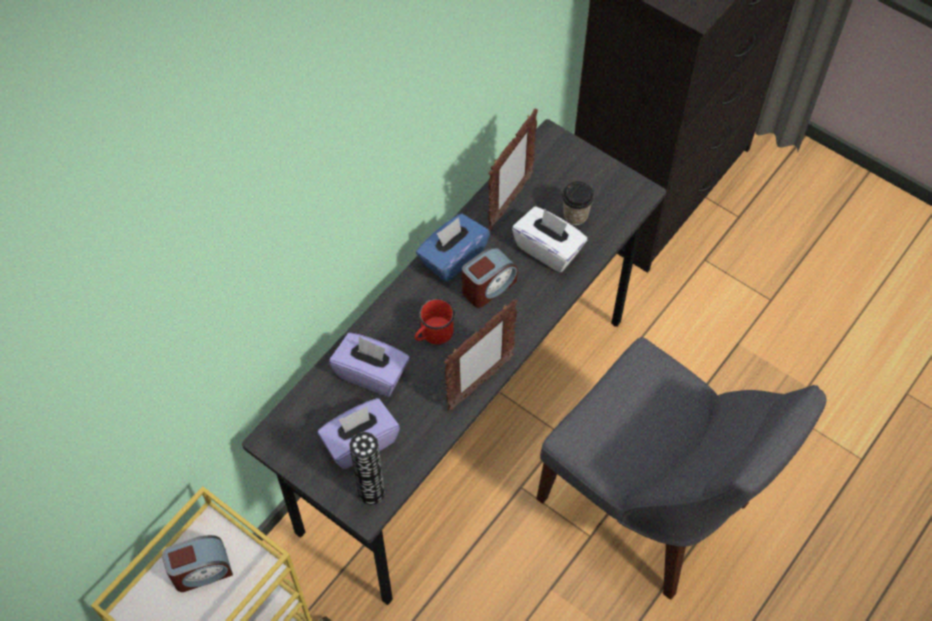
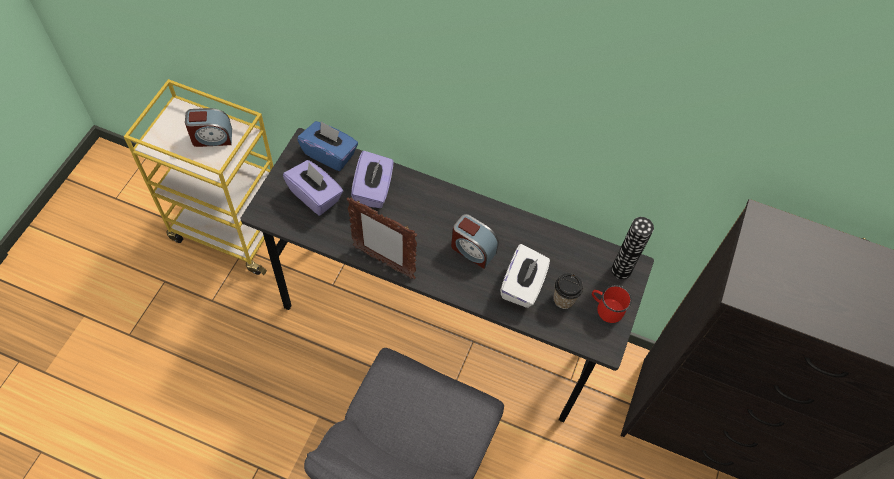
camera: 70 degrees right, 0 degrees up
(201, 571) = (212, 138): alarm clock -> alarm clock turned 60 degrees counterclockwise
(371, 492) = (277, 212): vase -> vase (621, 270)
(433, 334) = (418, 221): red mug -> red mug (606, 308)
(452, 258) = (491, 219): blue tissue box -> blue tissue box (329, 154)
(509, 203) = (557, 248): picture frame -> none

